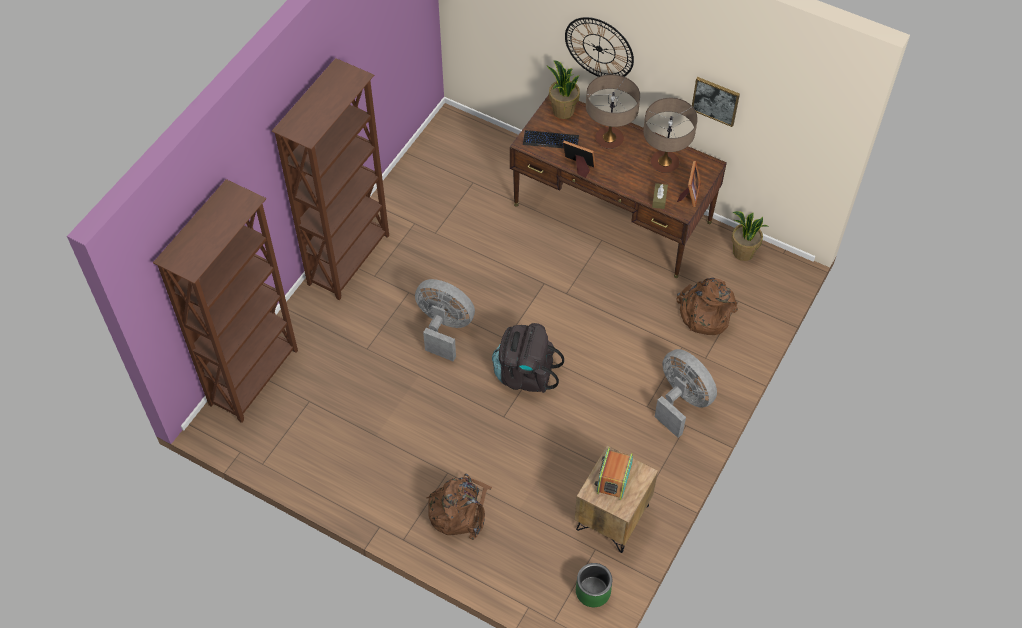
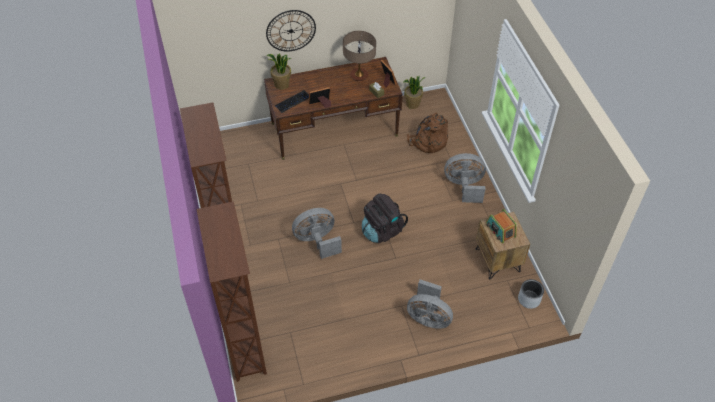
camera: 45 degrees left, 5 degrees down
(459, 510) = (428, 317): brown backpack -> grey fan
(593, 591) = (529, 299): green planter -> grey planter
(609, 140) = (320, 82): table lamp -> none
(715, 101) = (372, 20): picture -> none

